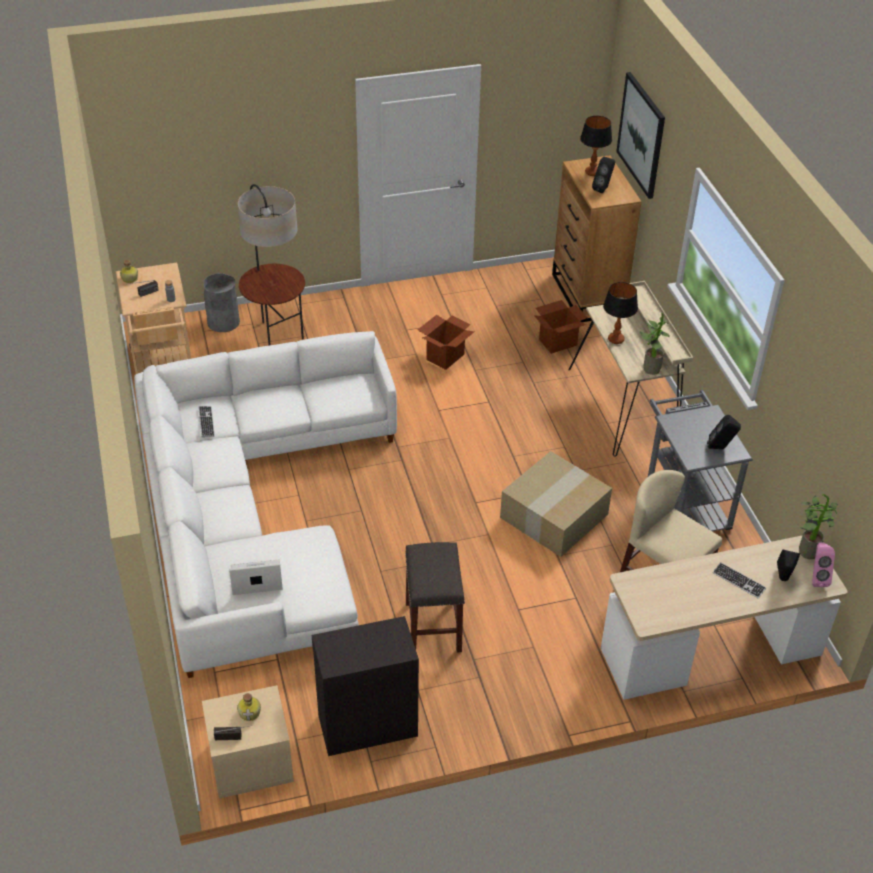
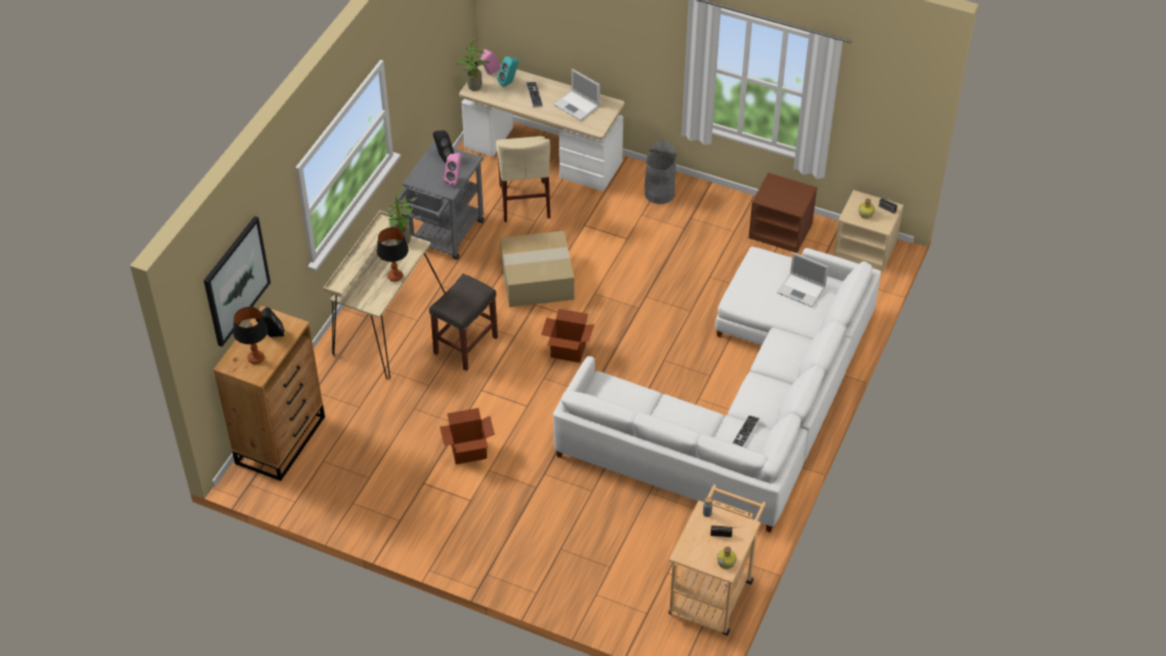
camera: 140 degrees left, 5 degrees up
(223, 322) = (620, 613): grey trash can -> grey trash can (659, 193)
(276, 335) = (586, 565): floor lamp -> none
(366, 724) = (781, 231): black cabinet -> brown nightstand
(432, 626) = (690, 259): grey stool -> grey stool (465, 346)
(558, 342) = (364, 409): cardboard box -> cardboard box (567, 351)
(679, 433) = (455, 180): none -> pink speaker
(680, 597) = (577, 106): none -> laptop
(783, 579) = (509, 83): black speaker -> turquoise speaker

